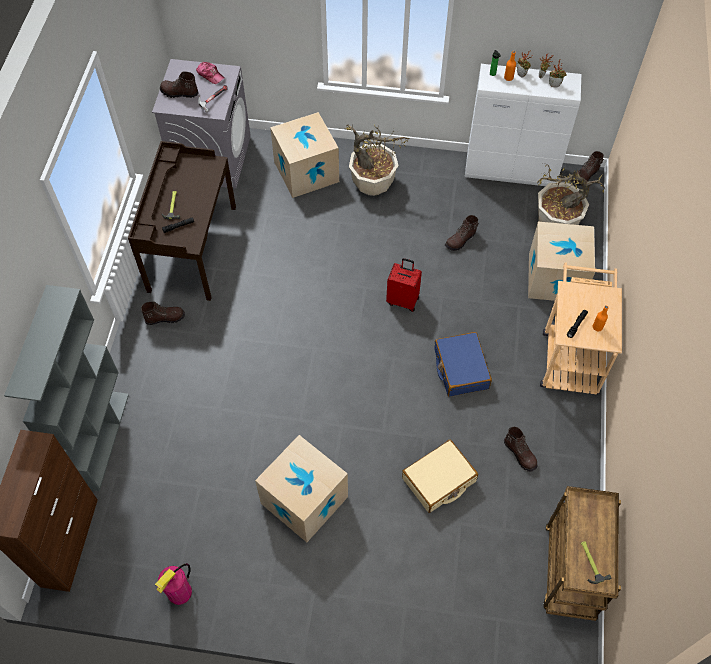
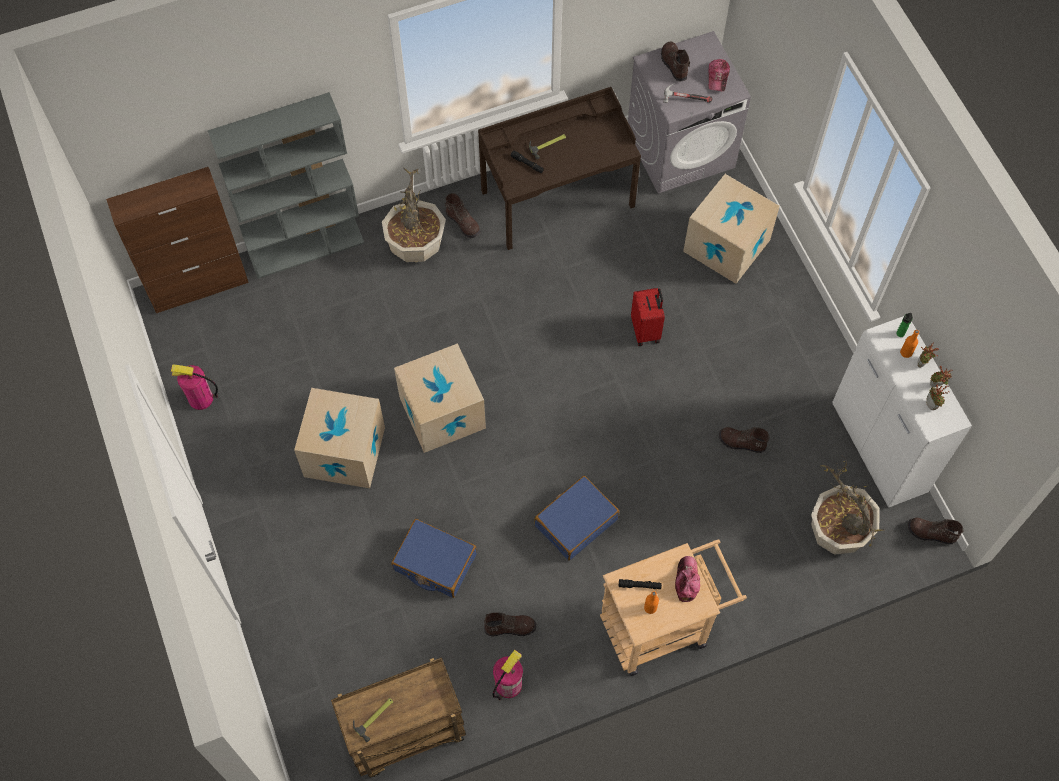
camera: 60 degrees right, 5 degrees up
(373, 183) = (757, 317): potted plant -> potted plant (416, 246)
(403, 300) = (624, 424): red suitcase -> red suitcase (646, 330)
(439, 480) = (434, 562): beige suitcase -> blue suitcase
(520, 454) = (510, 627): brown boot -> brown boot turned 120 degrees counterclockwise
(555, 278) = (757, 565): cardboard box -> cardboard box (442, 412)
(565, 478) = (508, 684): none -> fire extinguisher
(588, 294) = (686, 580): none -> cap

